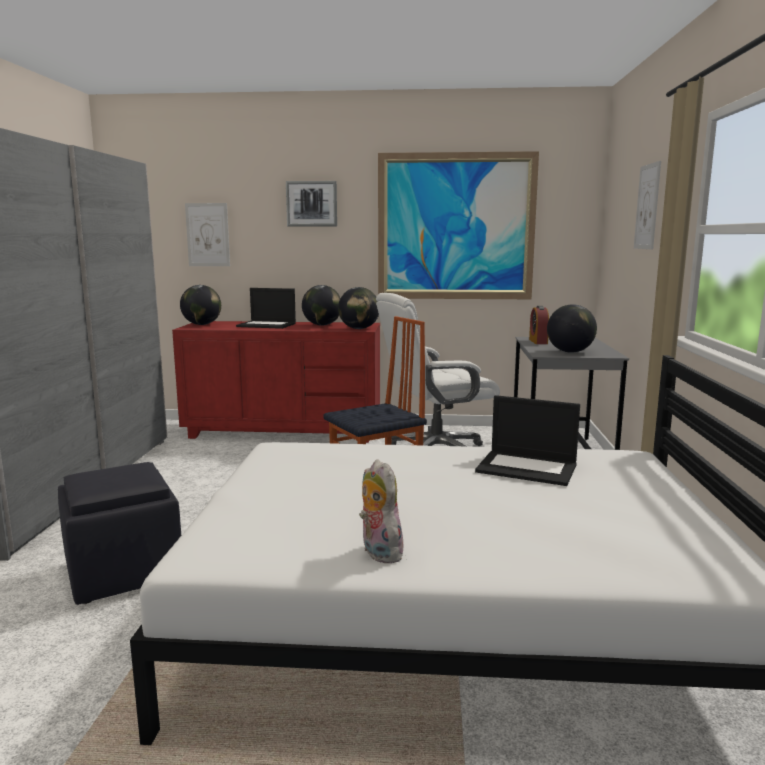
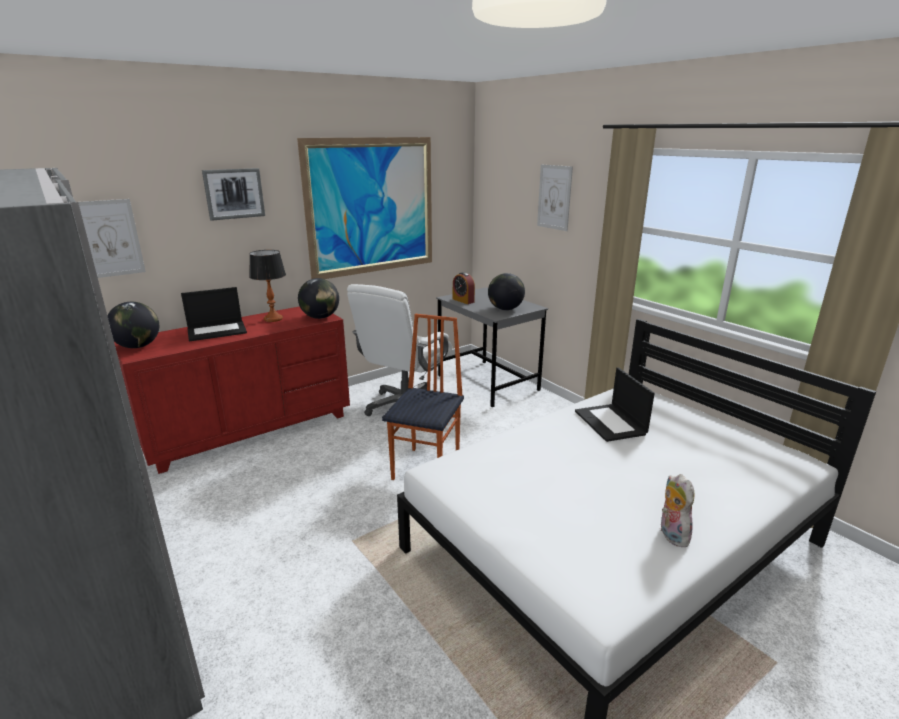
camera: 40 degrees left, 10 degrees up
(125, 571) = (345, 644): black ottoman -> none
(322, 325) = (273, 319): globe -> table lamp
(378, 552) = (671, 534): plush toy -> plush toy turned 60 degrees clockwise
(528, 468) = (611, 423): laptop -> laptop turned 90 degrees clockwise

